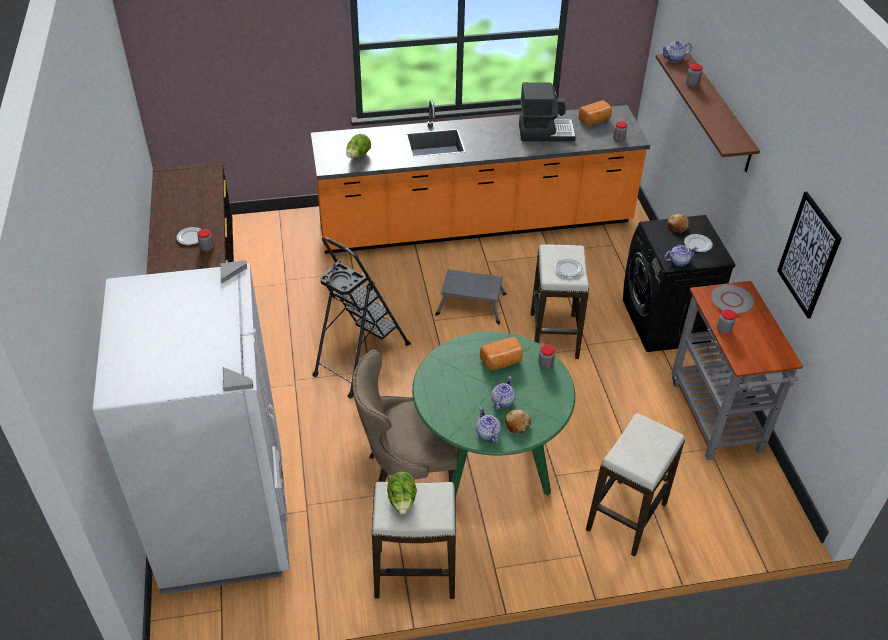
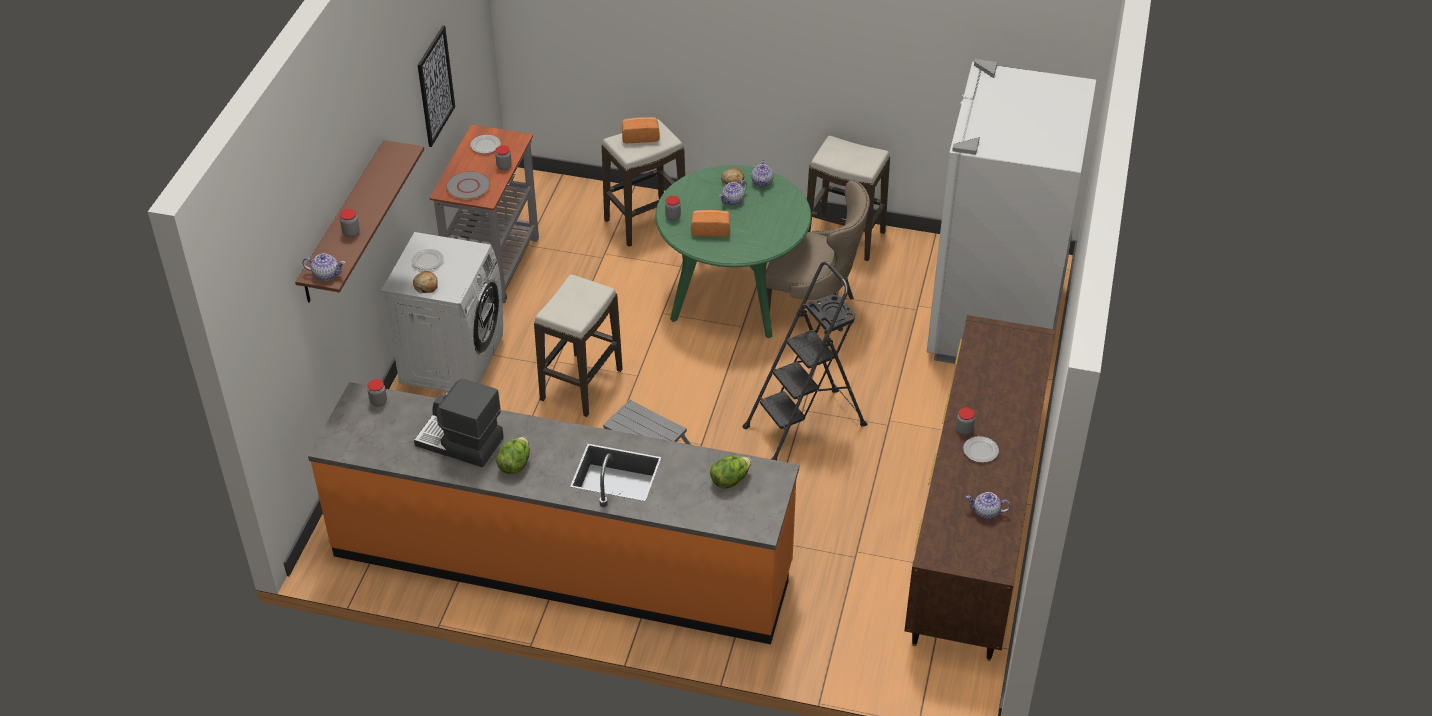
camera: 155 degrees left, 0 degrees up
(402, 501) = (858, 159): lettuce -> lettuce (515, 464)
(568, 269) = (576, 294): plate -> plate (485, 145)
(595, 121) = (378, 441): bread -> bread (640, 136)
(664, 324) = (452, 360): black washing machine -> white washing machine
(679, 261) = (466, 250): teapot -> teapot (986, 512)

